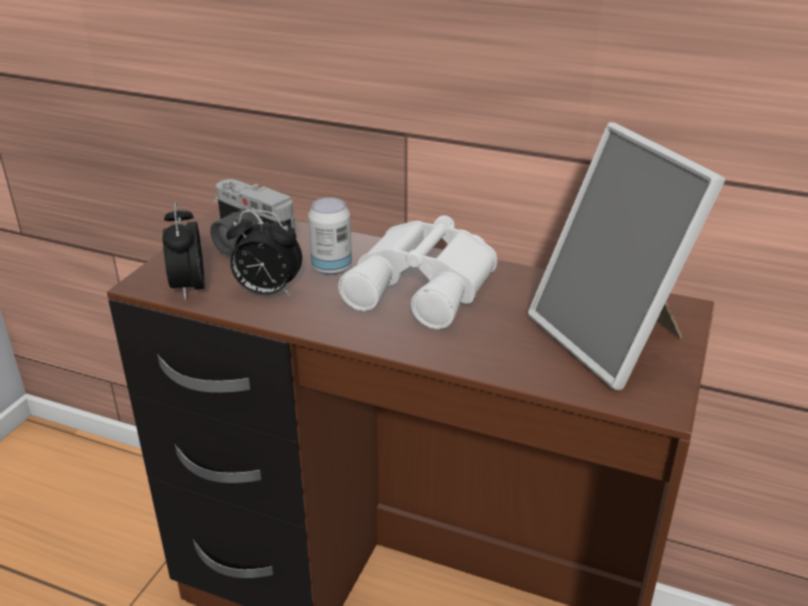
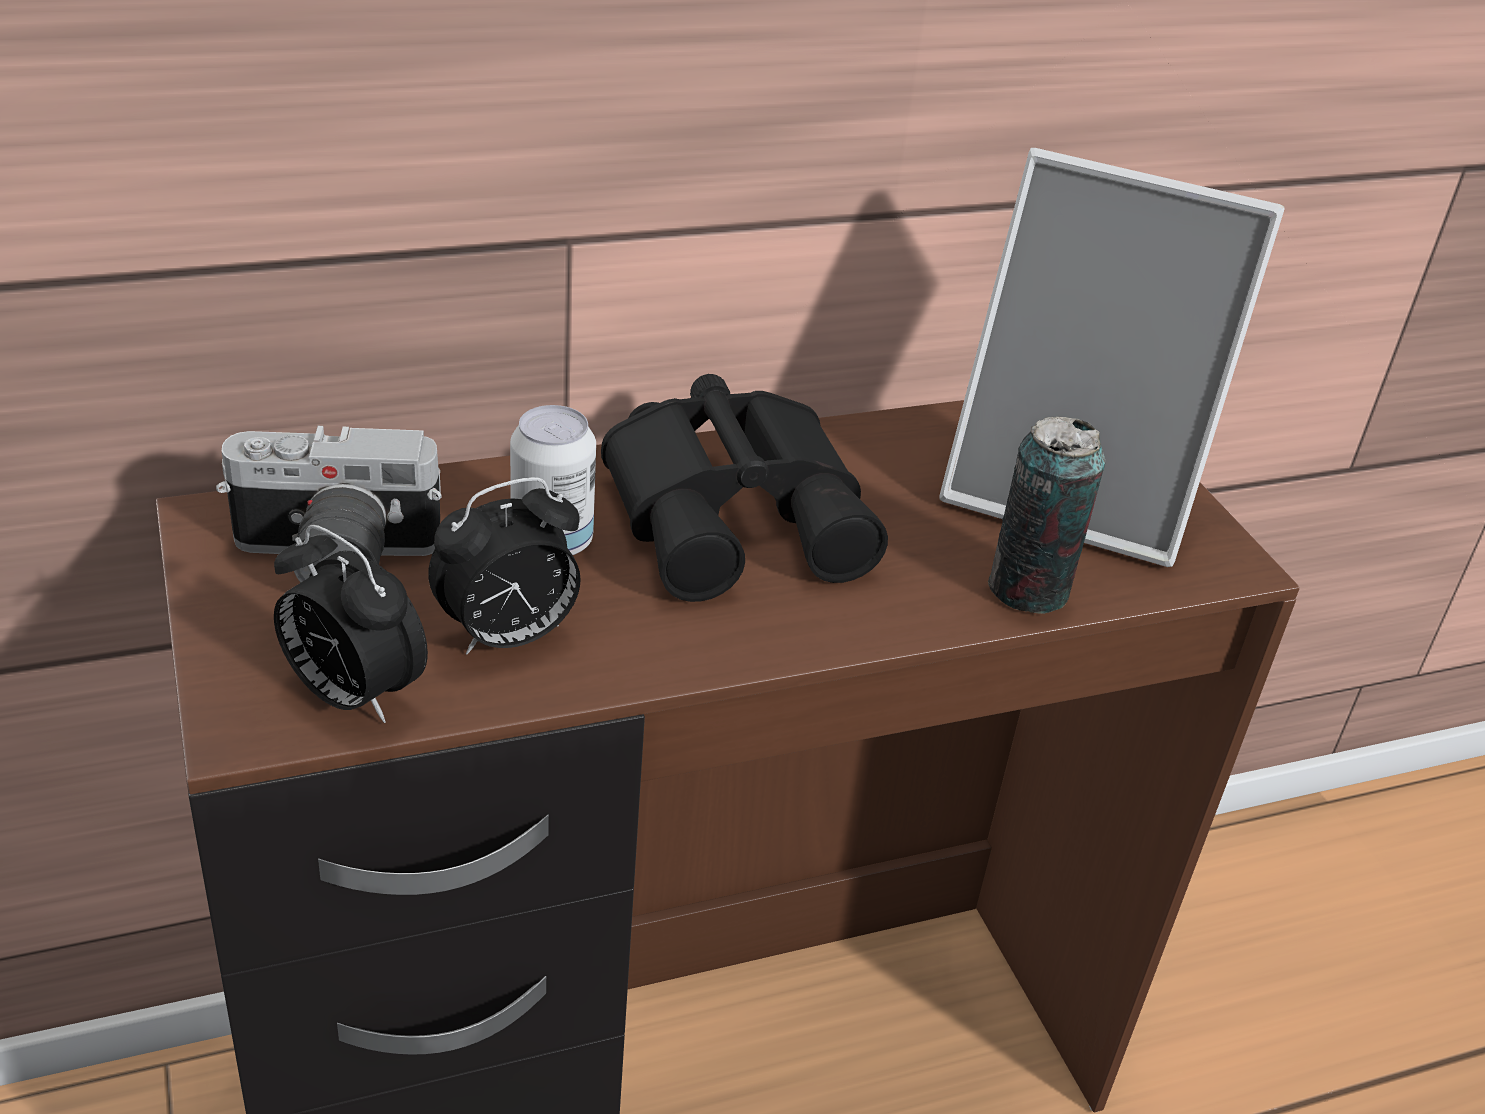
camera: 45 degrees left, 5 degrees up
(426, 285) = (739, 511): white binoculars -> black binoculars
(520, 367) = (1028, 589): none -> can

